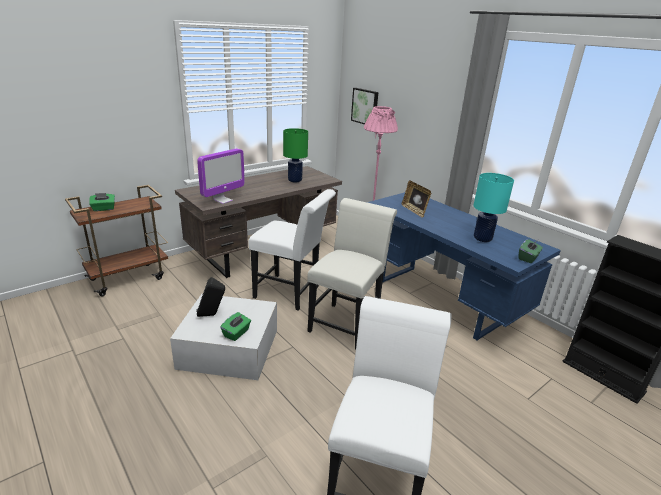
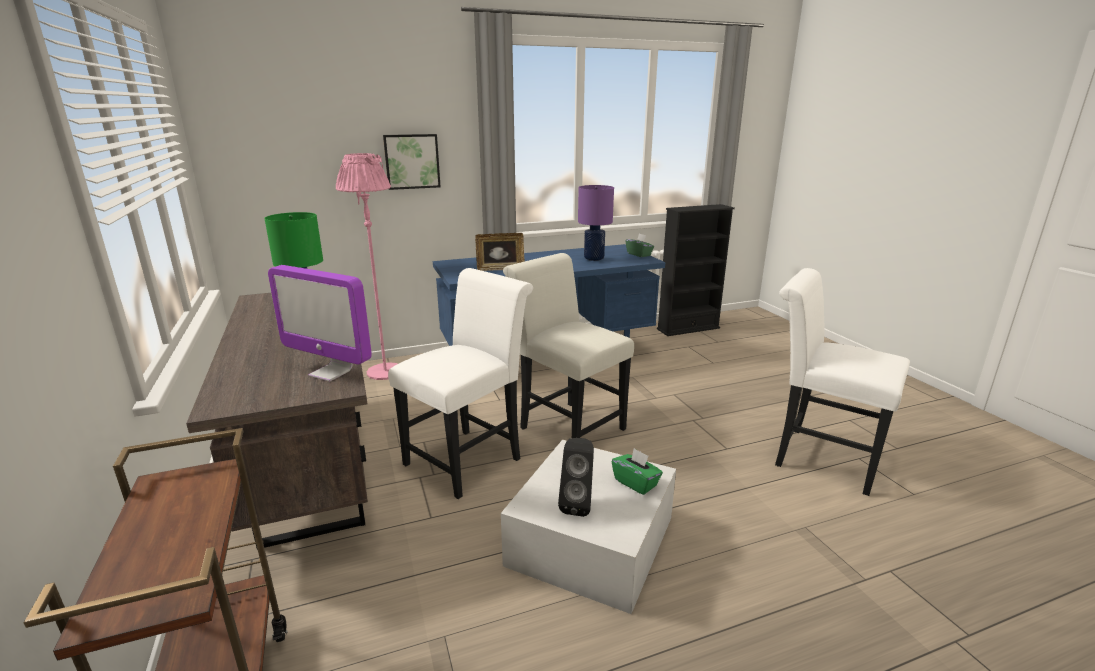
camera: 70 degrees left, 5 degrees down
(104, 209) = (145, 558): green tissue box -> none
(223, 200) = (331, 372): monitor -> monitor turned 150 degrees clockwise
(365, 106) = (277, 168): picture -> picture (412, 161)
(482, 239) = (593, 259): turquoise table lamp -> purple table lamp

